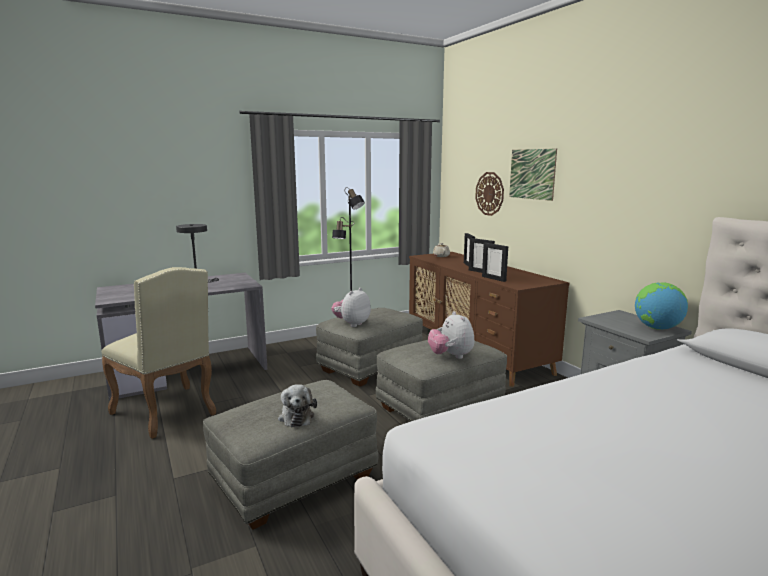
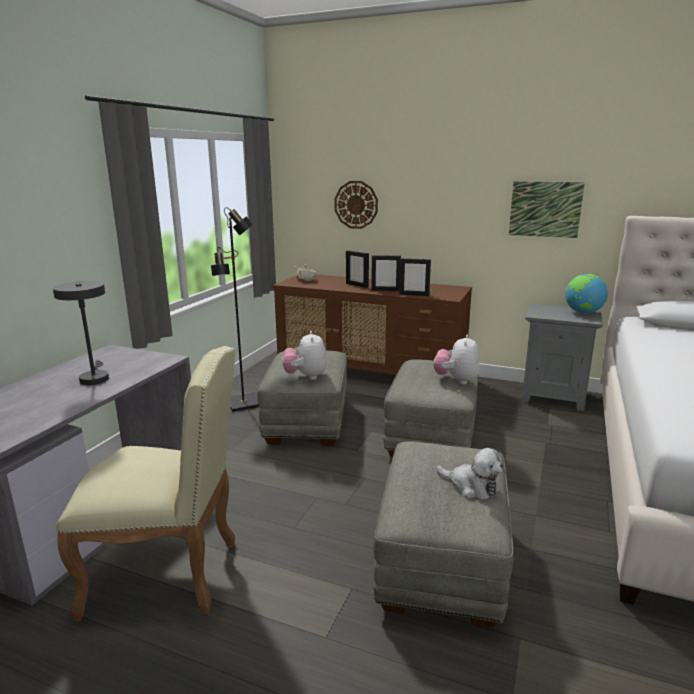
camera: 40 degrees left, 5 degrees up
(451, 356) = (456, 380): plush toy -> plush toy turned 75 degrees clockwise
(532, 174) = (417, 182): picture -> picture (545, 209)

